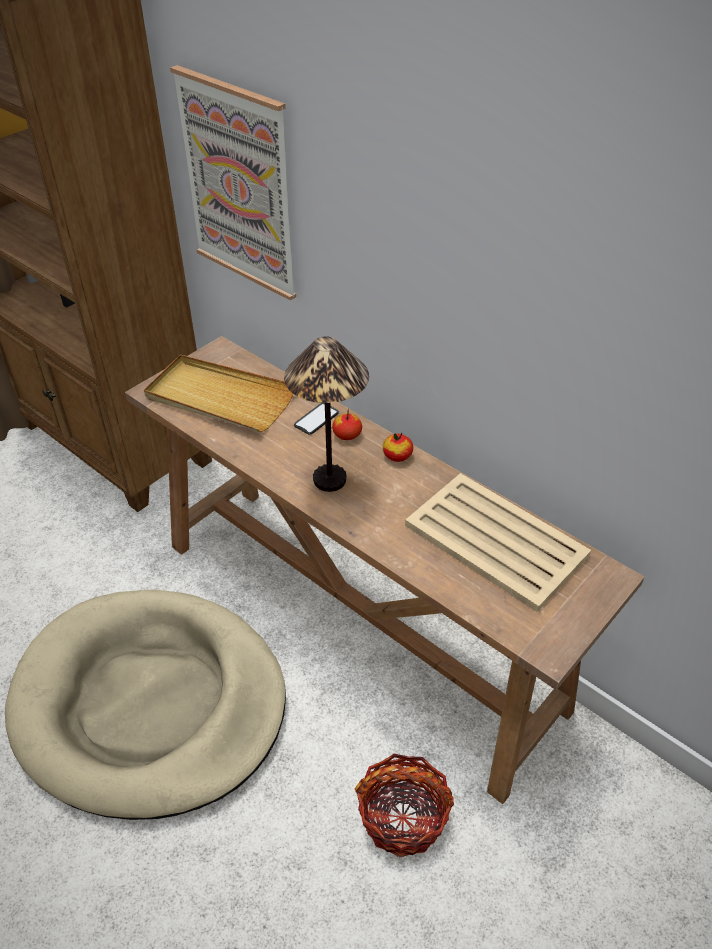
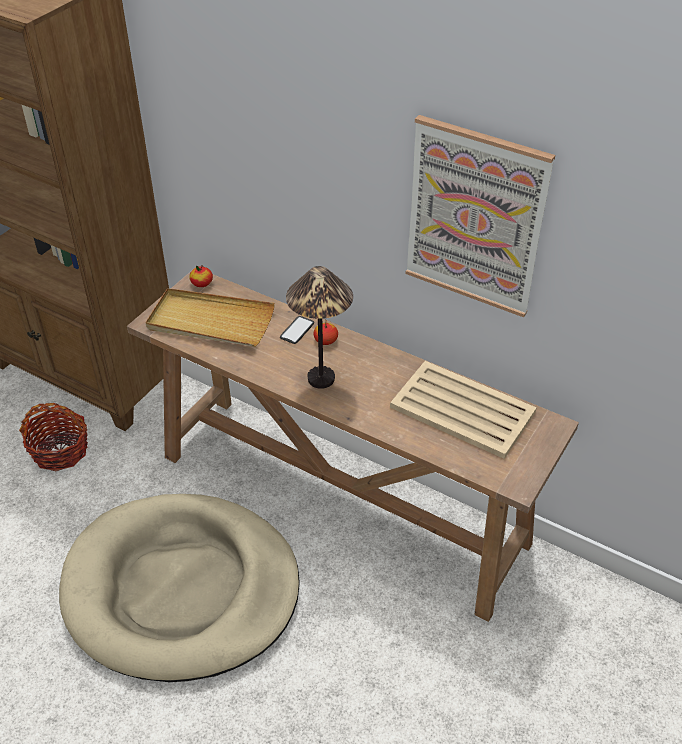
camera: 10 degrees left, 0 degrees up
(239, 185) = (214, 144): picture -> picture (475, 217)
(397, 456) = (370, 352): apple -> apple (202, 283)
(403, 817) = (412, 644): basket -> basket (60, 451)

